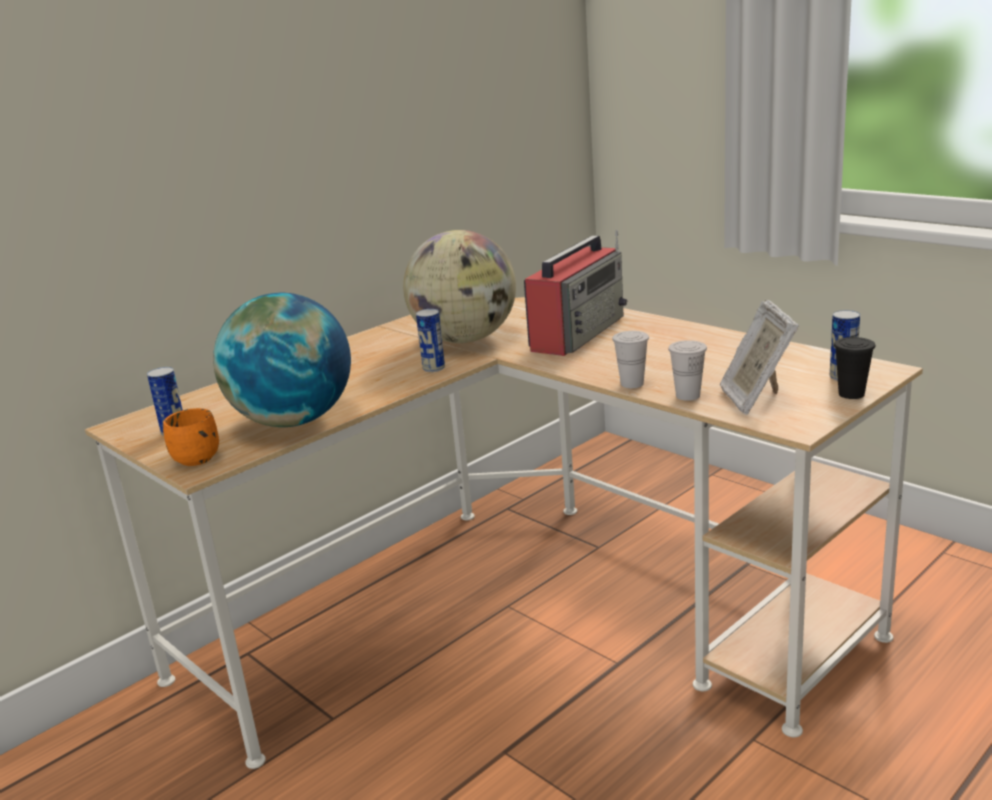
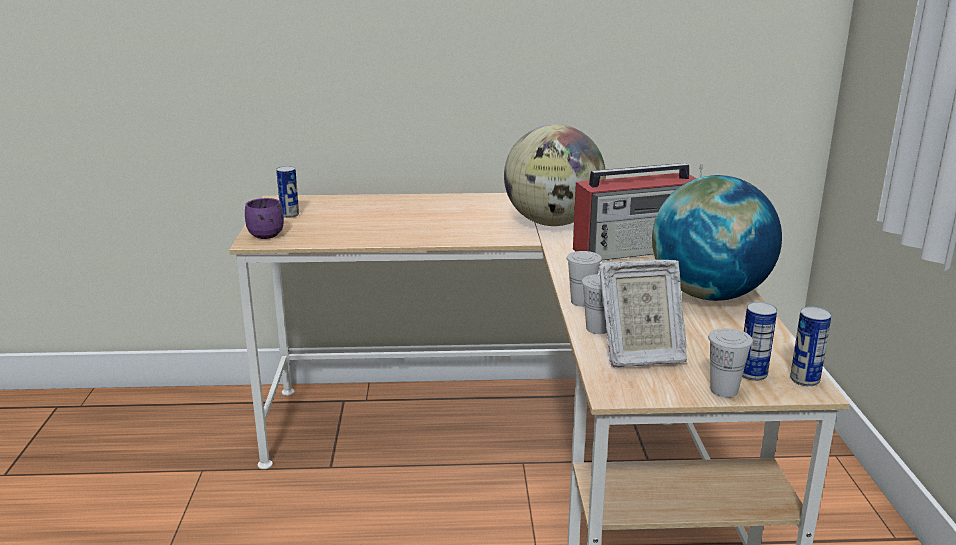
camera: 40 degrees right, 0 degrees up
(192, 457) = (266, 233): orange mug -> purple mug
(294, 421) = (350, 234): globe -> globe (709, 295)
(433, 368) = (490, 234): can -> can (804, 380)
(755, 399) = (639, 355): picture frame -> picture frame turned 135 degrees counterclockwise
(851, 394) = (724, 390): black cup -> white cup

